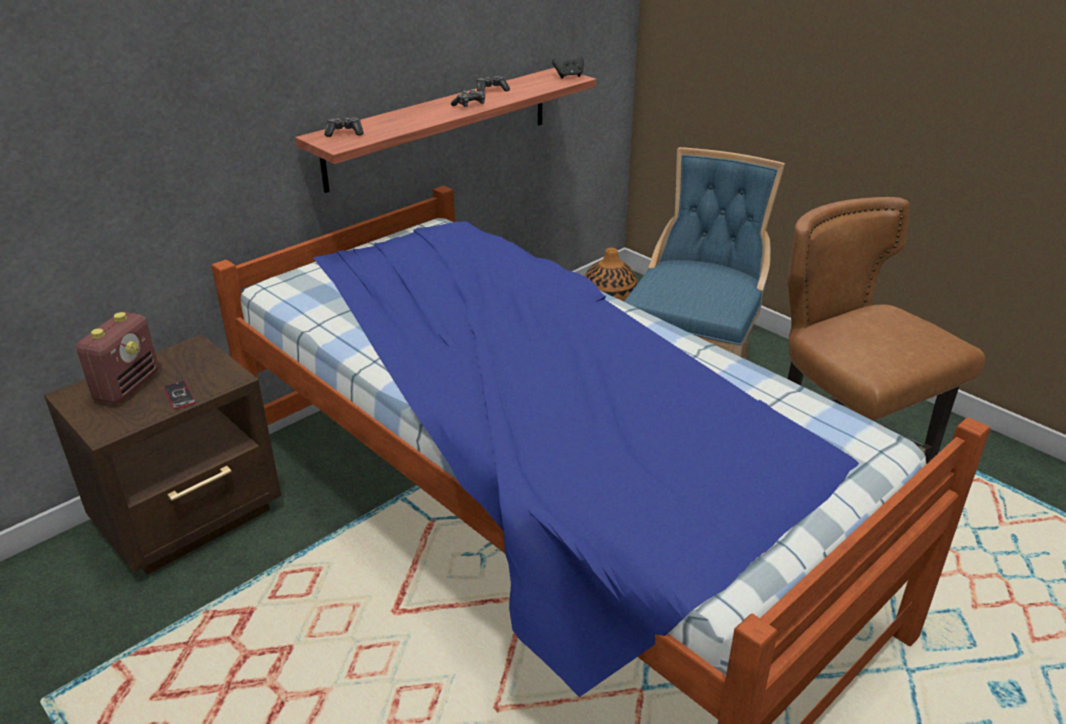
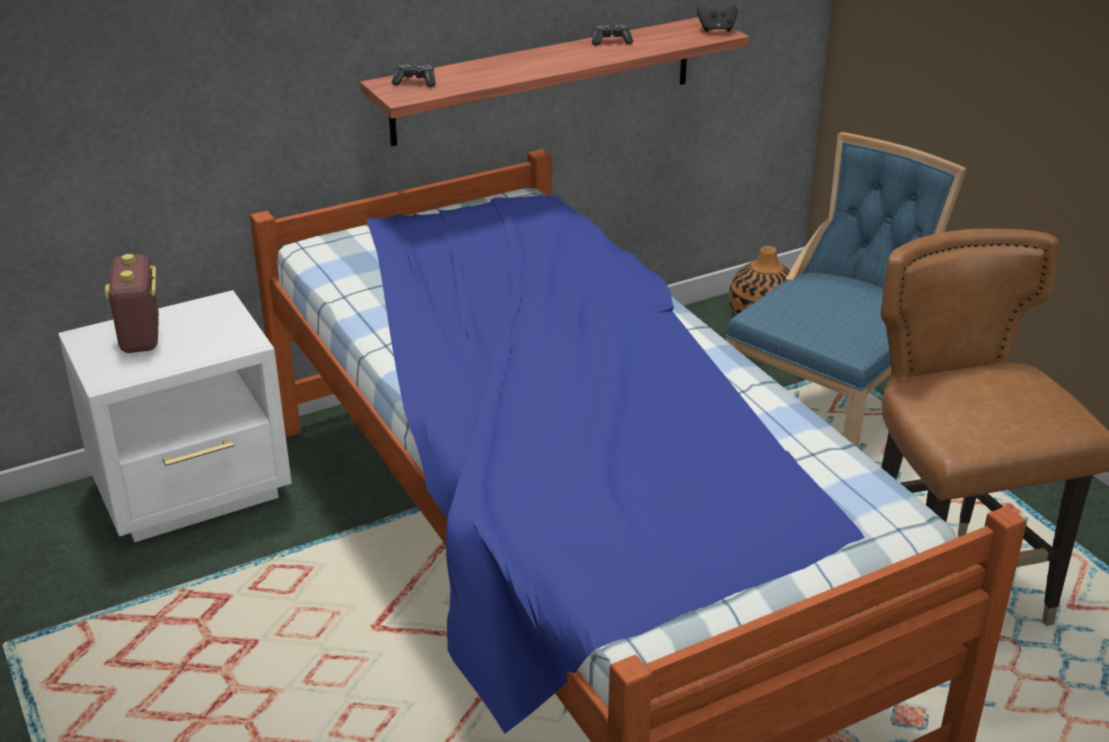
camera: 15 degrees right, 0 degrees up
(127, 386) = (141, 336): radio -> radio turned 135 degrees clockwise
(179, 395) = (189, 354): phone -> none
(192, 517) = (195, 491): brown nightstand -> white nightstand
(470, 105) = (575, 59): game controller -> none

